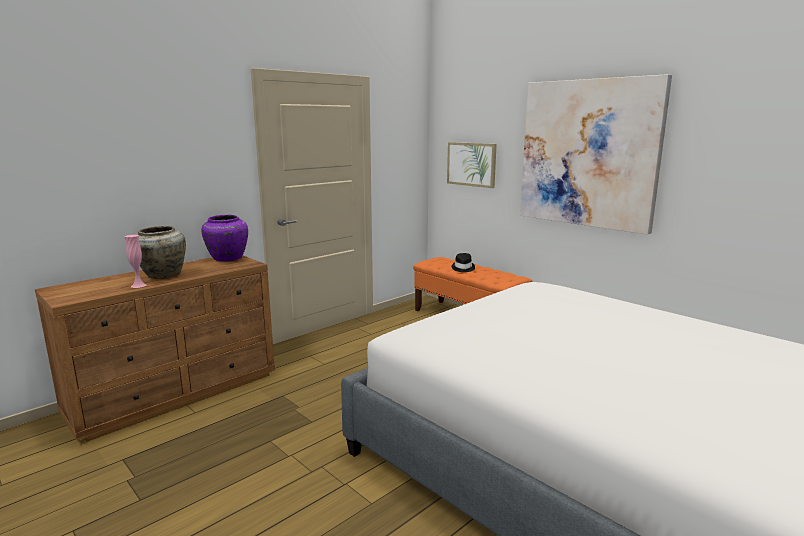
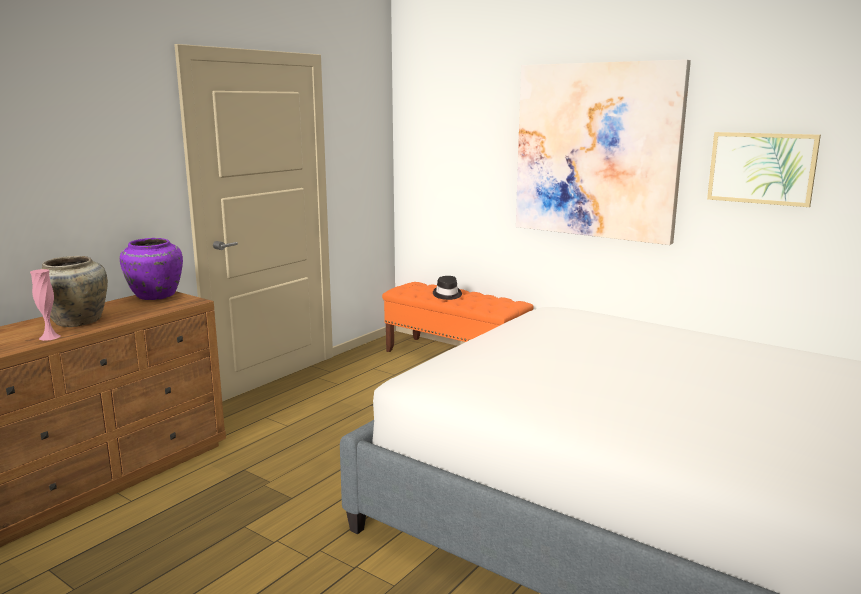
camera: 10 degrees left, 0 degrees up
(471, 164) = (450, 164): picture -> picture (761, 168)

